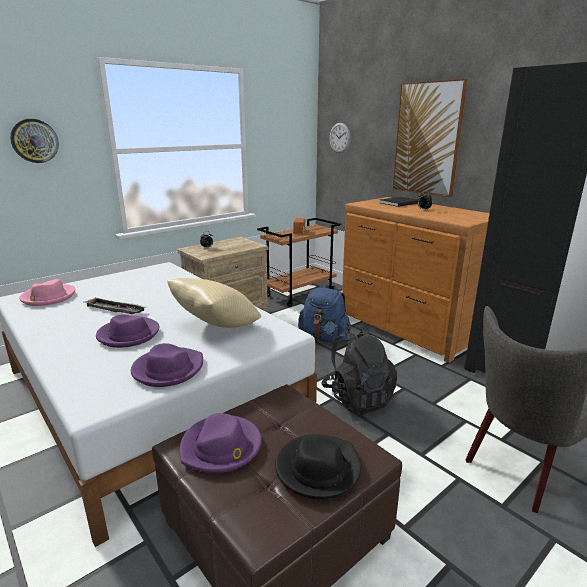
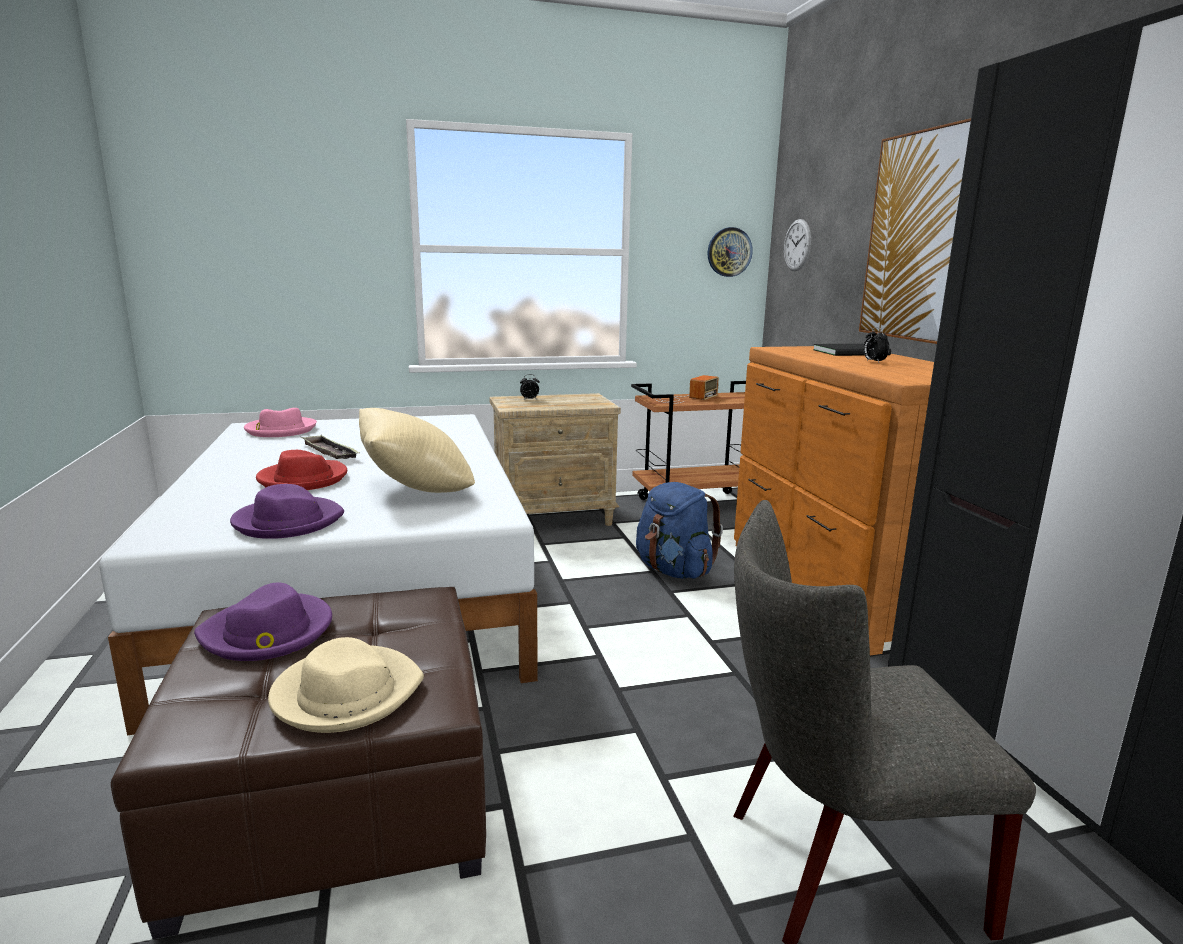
camera: 25 degrees right, 5 degrees down
(34, 141) = (312, 228): wall clock -> wall clock (729, 252)
(128, 334) = (303, 479): purple hat -> red hat
(317, 468) = (346, 693): black hat -> beige hat
(357, 398) = (640, 665): black backpack -> none

